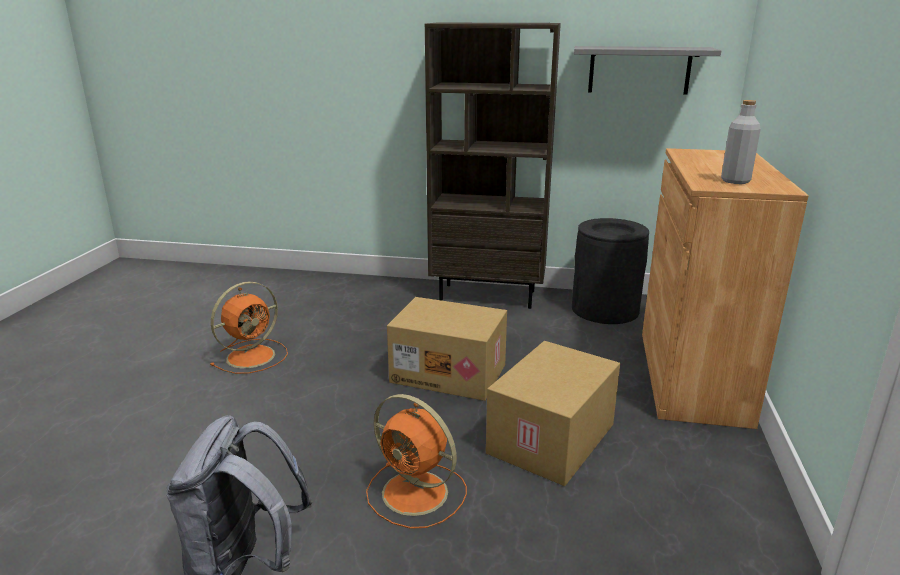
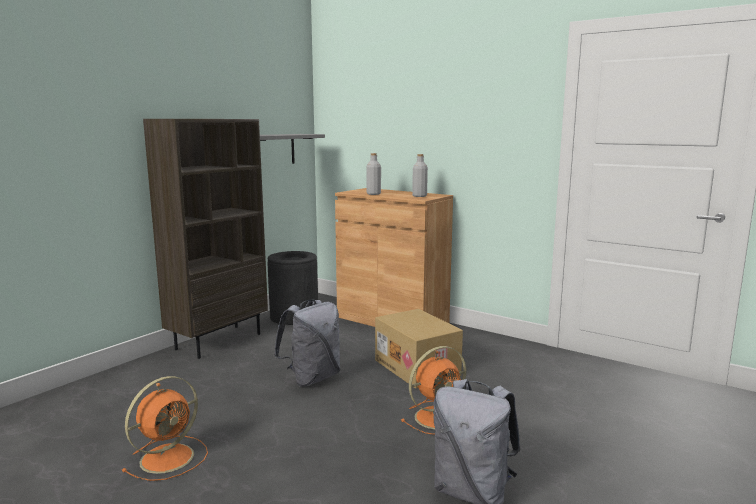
camera: 65 degrees left, 10 degrees down
(253, 356) = (169, 457): orange fan -> orange fan turned 60 degrees clockwise
(449, 373) = (312, 378): cardboard box -> grey backpack
(695, 161) = (373, 194): none -> grey bottle

